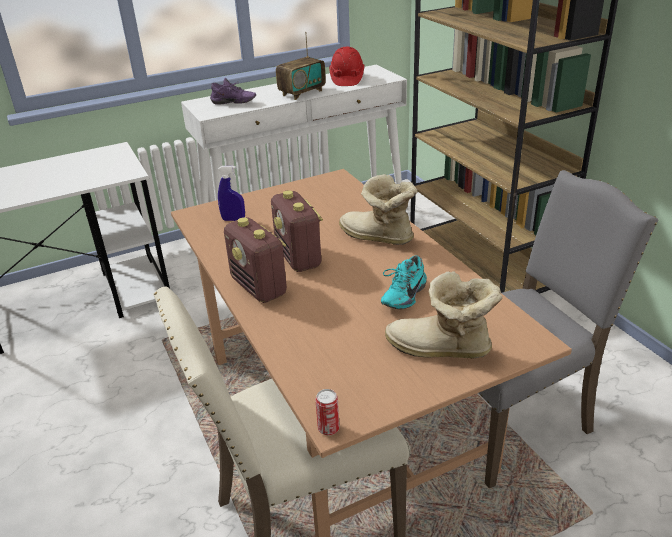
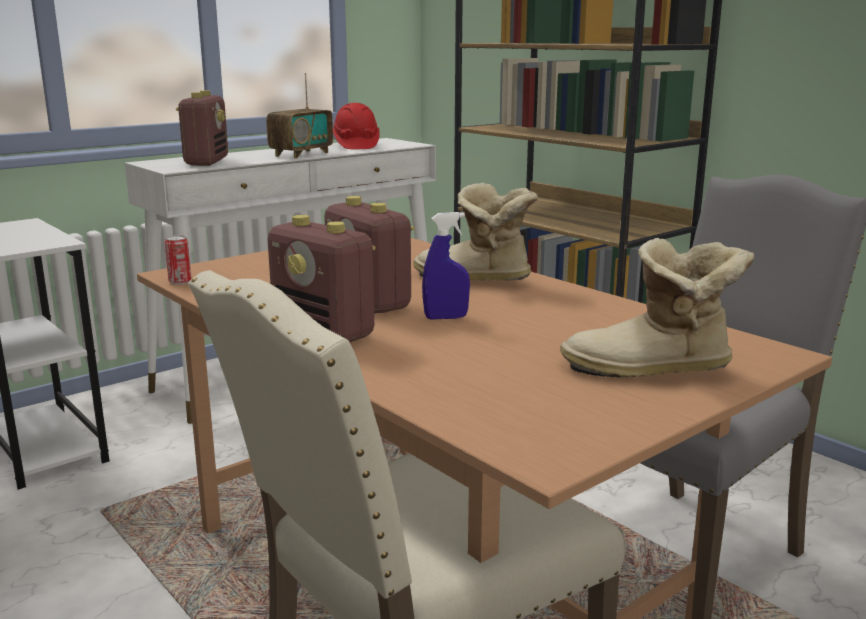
camera: 15 degrees left, 15 degrees down
(233, 103) = (206, 162): purple shoe -> radio
(233, 219) = (244, 275): blue spray bottle -> blue spray bottle (446, 317)
(328, 428) = (542, 466): can -> can (180, 282)
(402, 296) = (551, 326): turquoise shoe -> none

